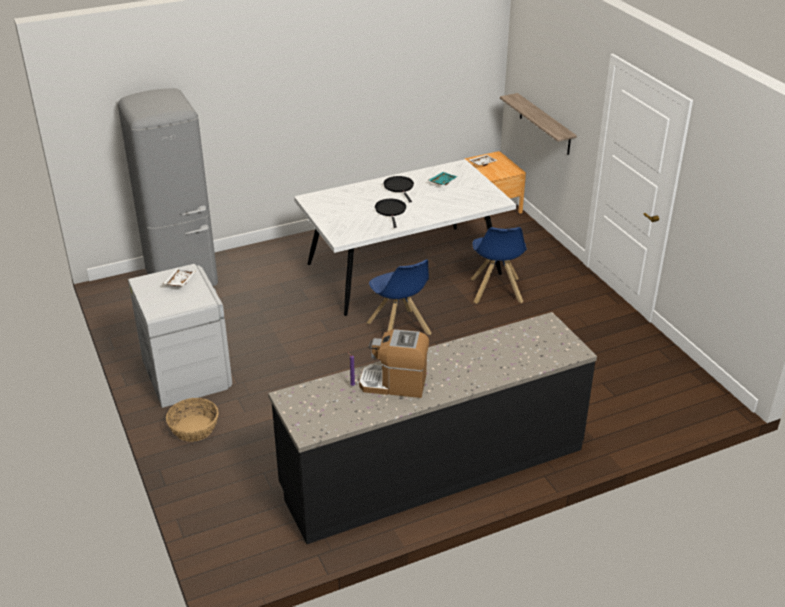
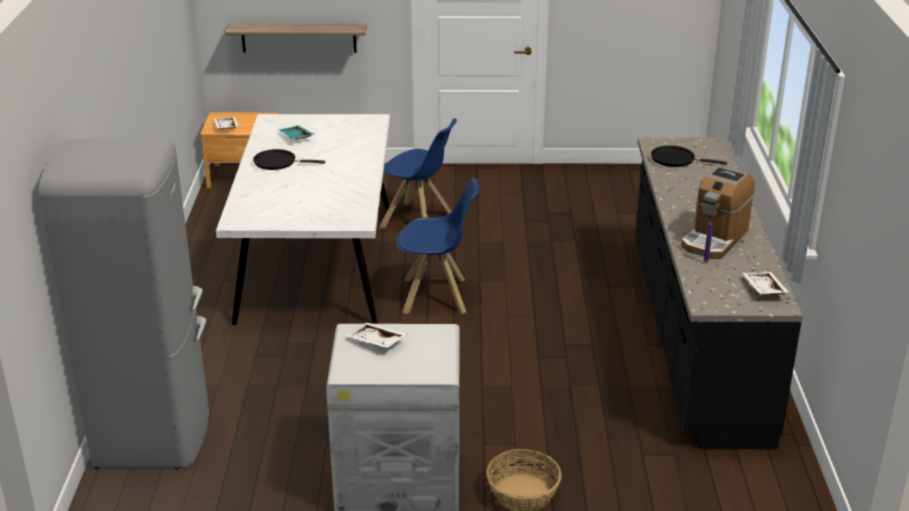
camera: 65 degrees left, 5 degrees down
(327, 421) = (763, 289): none -> white tray
(391, 211) = (327, 179): black frying pan -> black frying pan (676, 160)

